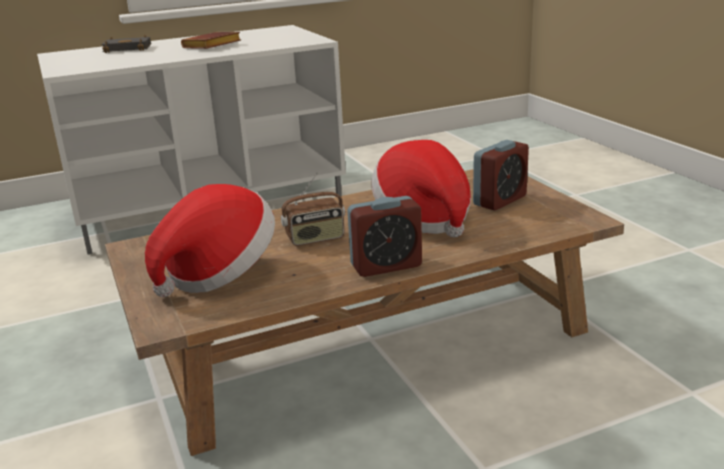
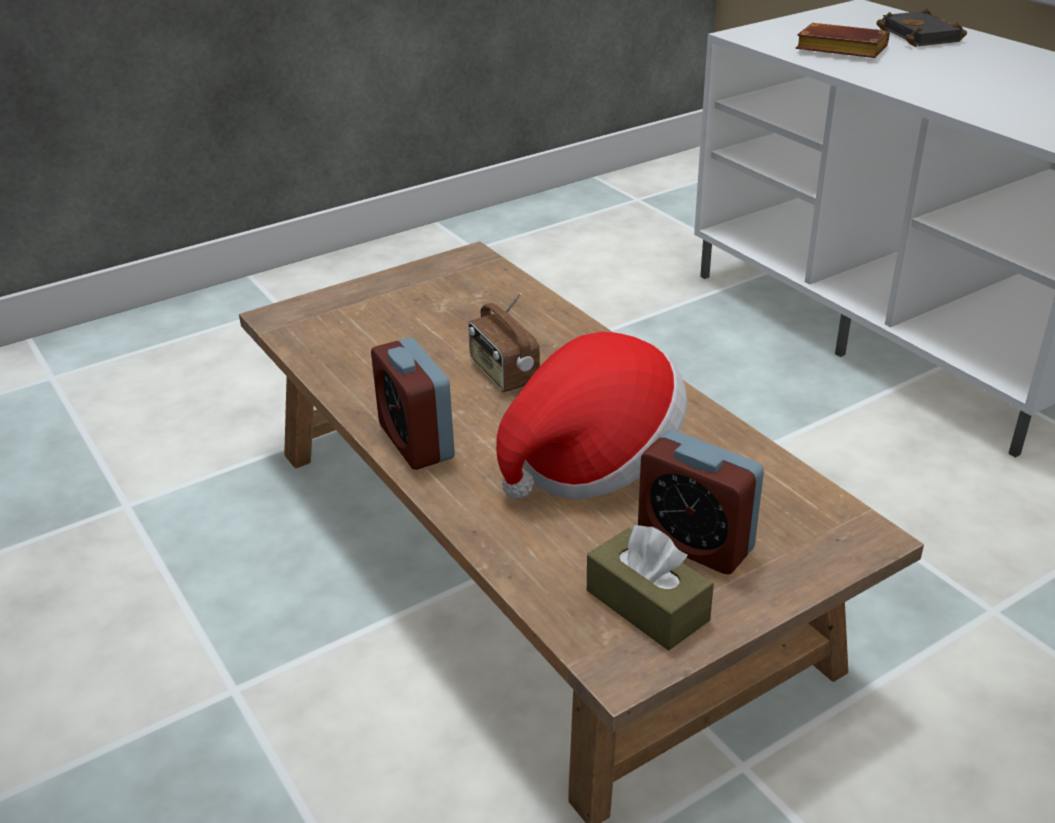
camera: 80 degrees right, 10 degrees up
(212, 46) = (976, 81): brown book -> brown book (838, 50)
(218, 273) = (399, 324): hat -> none
(547, 212) = (647, 605): none -> brown tissue box

